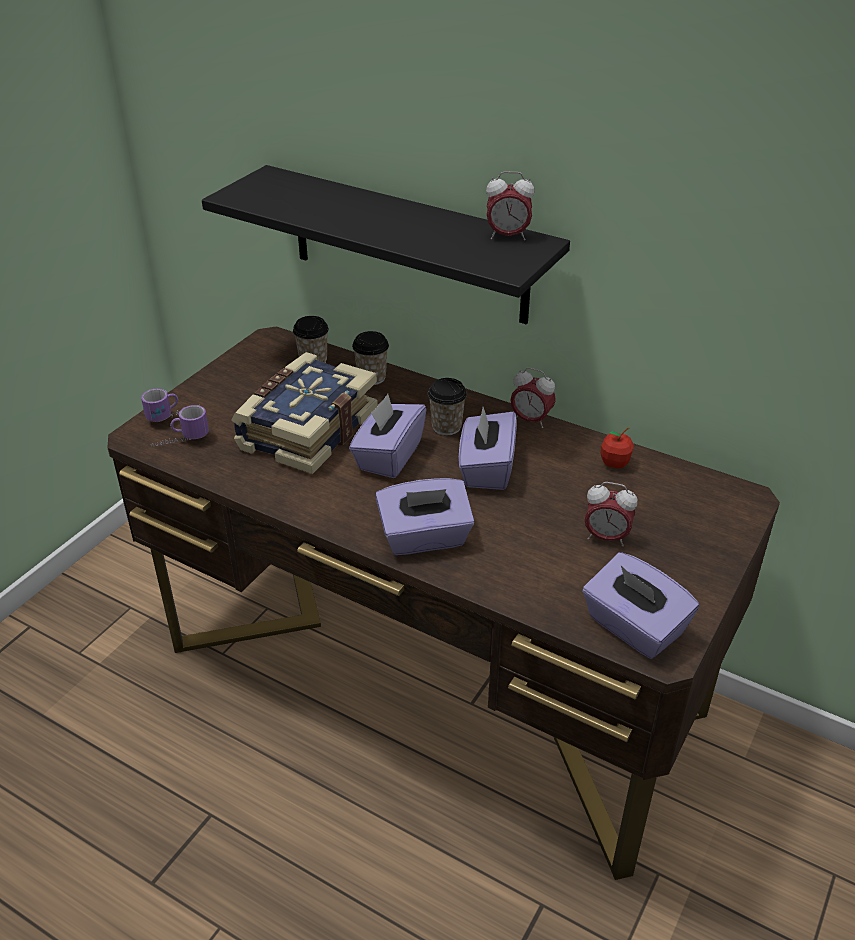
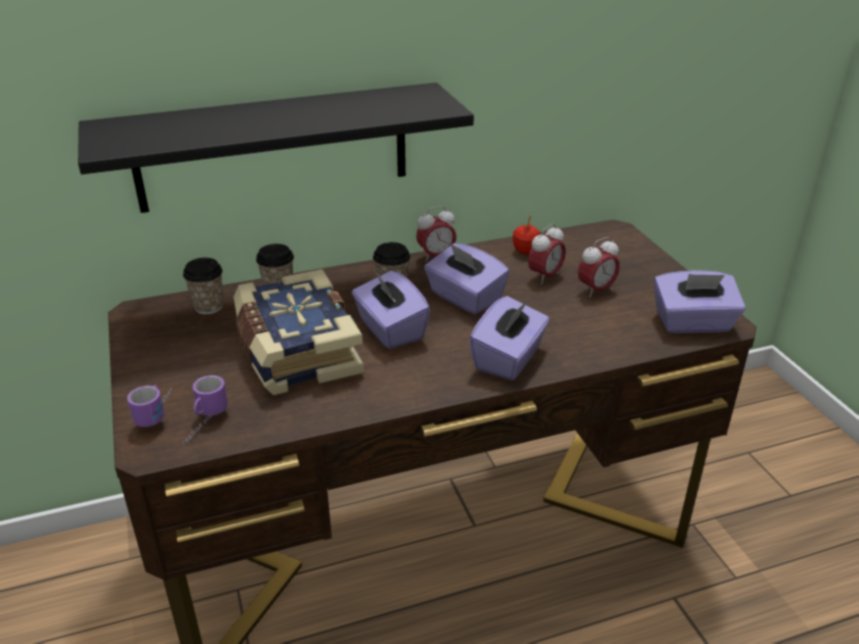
camera: 50 degrees left, 5 degrees down
(507, 236) = (396, 93): alarm clock -> alarm clock (545, 276)

